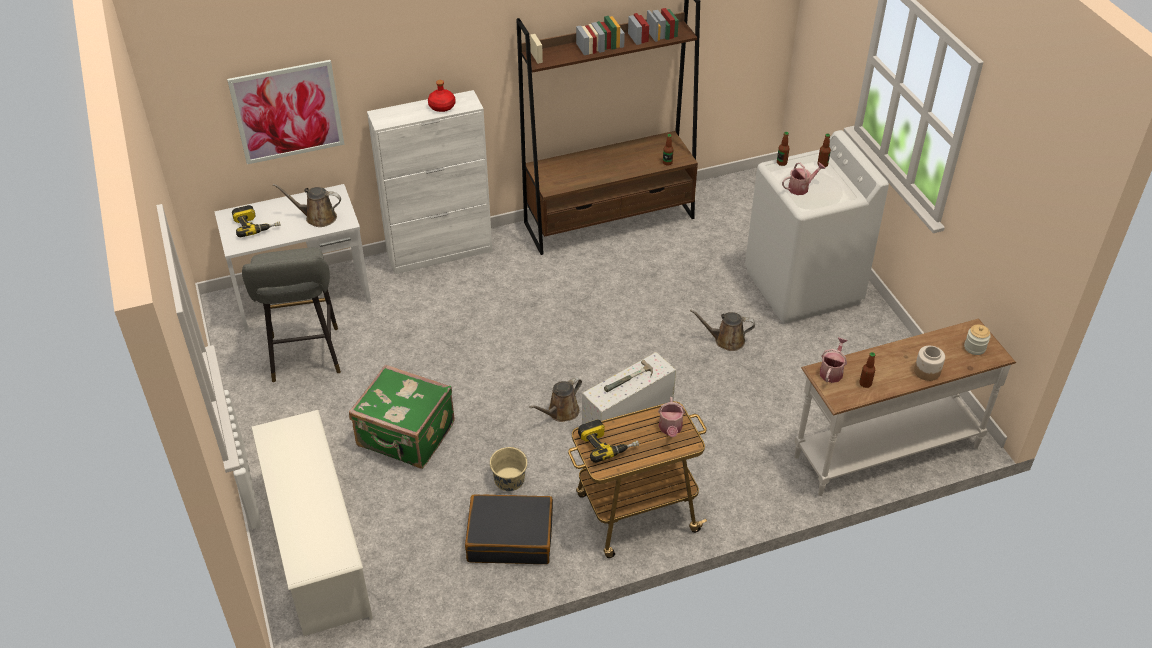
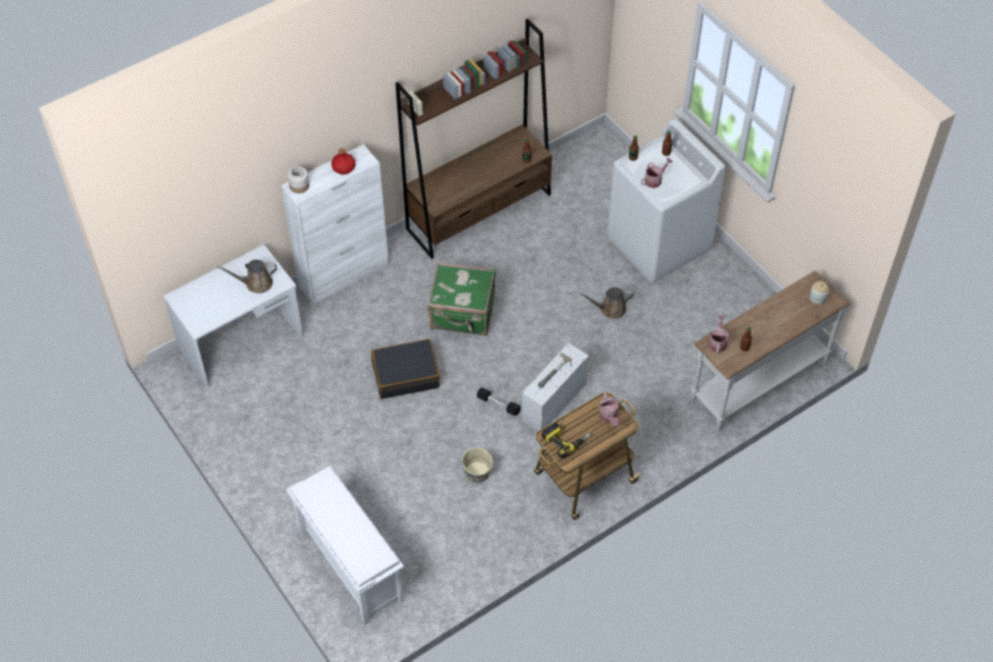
camera: 15 degrees left, 10 degrees up
(256, 225) = (206, 302): power drill -> none
(287, 112) = (218, 204): picture -> none
(305, 358) = (269, 402): grey stool -> none
(318, 549) = (349, 565): white shoe rack -> white bench
(405, 436) = (381, 454): green suitcase -> green suitcase (463, 313)
(510, 537) = (495, 520): black suitcase -> black suitcase (405, 374)
(561, 412) = (498, 404): brown watering can -> black dumbbell
(927, 371) = (787, 327): jar -> jar (299, 186)

